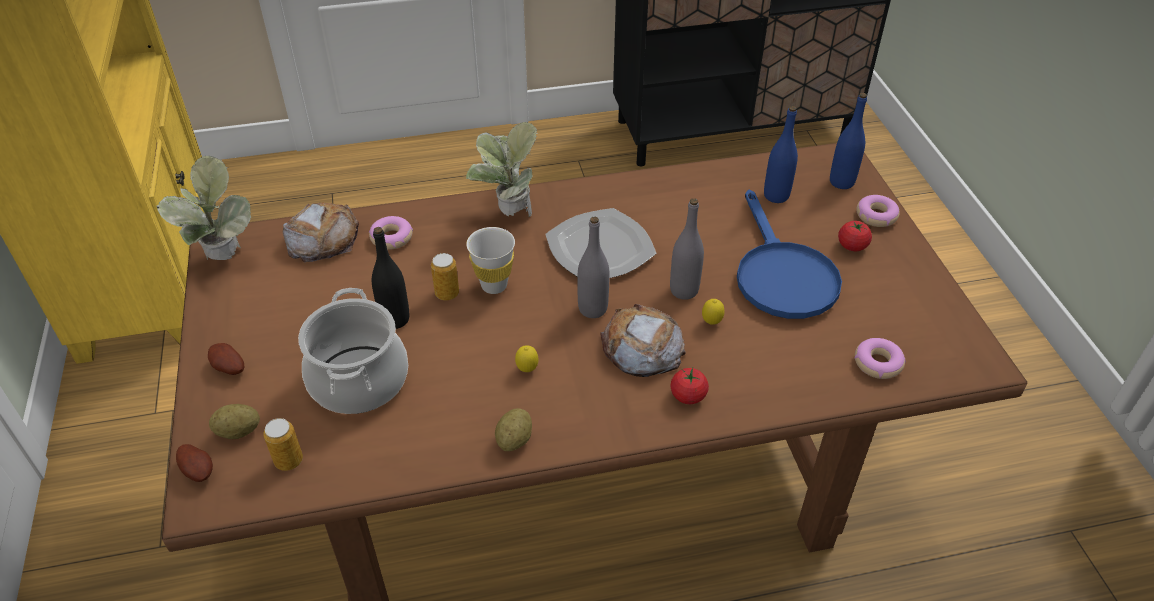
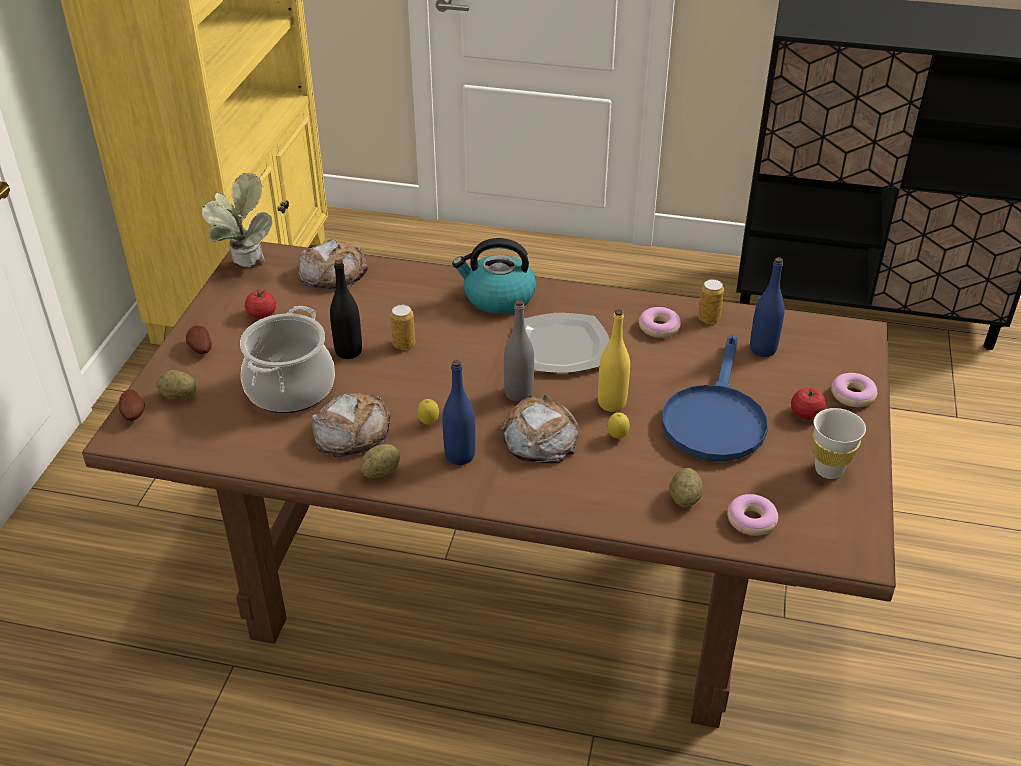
camera: 25 degrees right, 5 degrees down
(288, 460) = (201, 429): can -> can (708, 318)
(391, 238) = (388, 288): donut -> donut (659, 328)
(455, 405) = (352, 431): none -> bread
(494, 285) = (447, 350): white cup -> white cup (828, 470)
(508, 216) = (498, 297): potted plant -> kettle
(684, 290) = (612, 403): grey bottle -> yellow bottle
(688, 396) = (552, 488): tomato -> tomato (262, 314)
(809, 363) = (684, 499): none -> potato
(841, 182) = (840, 355): blue bottle -> blue bottle (460, 455)

